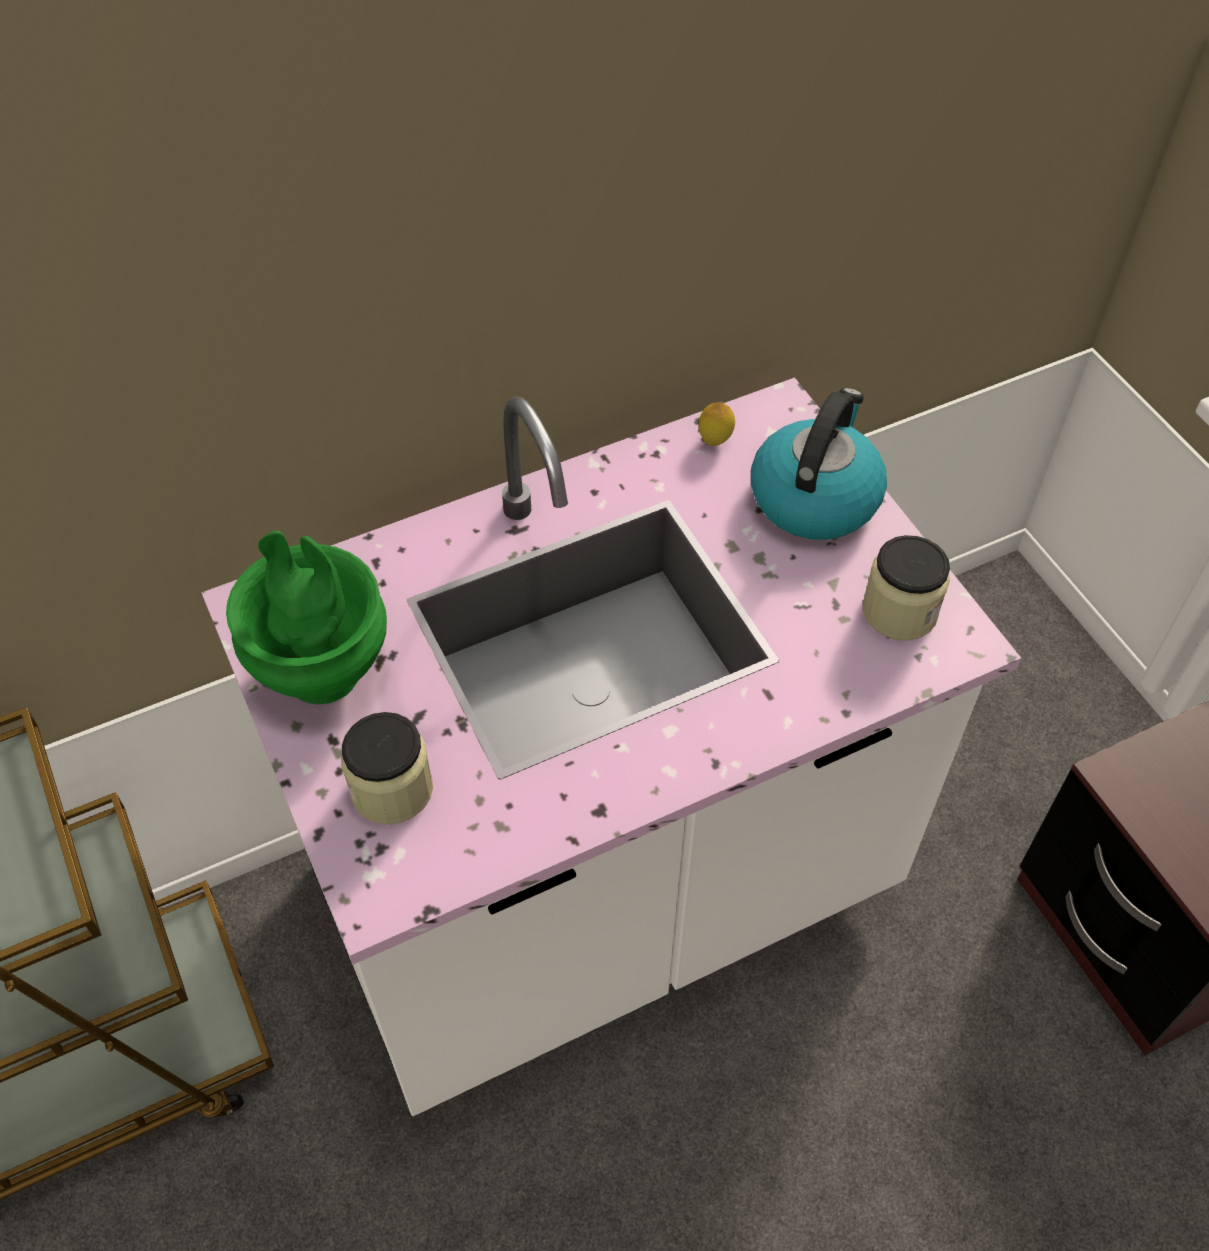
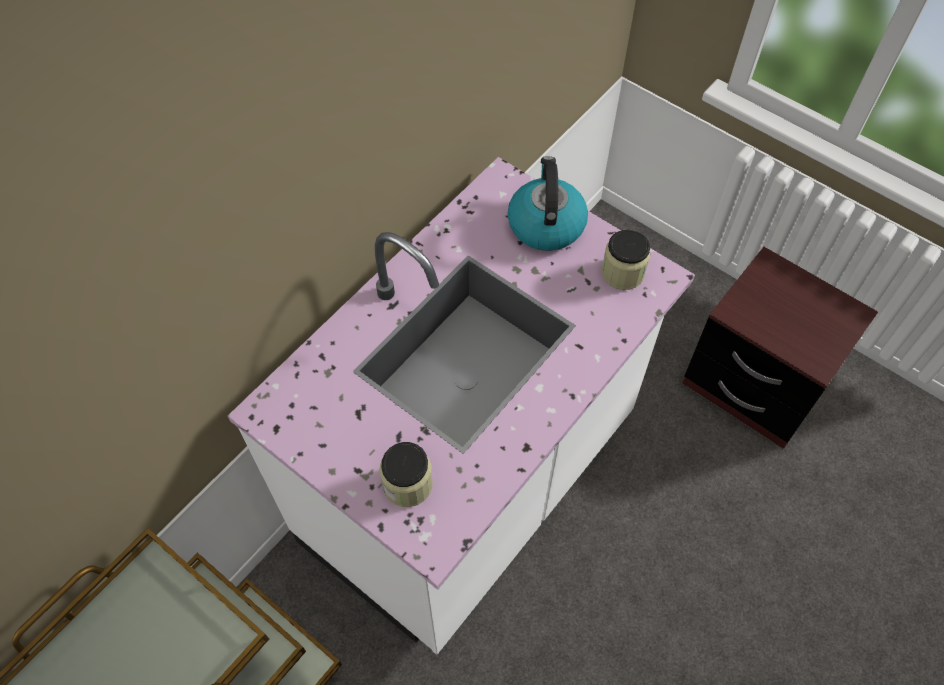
camera: 25 degrees left, 5 degrees up
(325, 673) = (330, 433): green vase -> none
(715, 441) = (475, 211): lemon -> none

